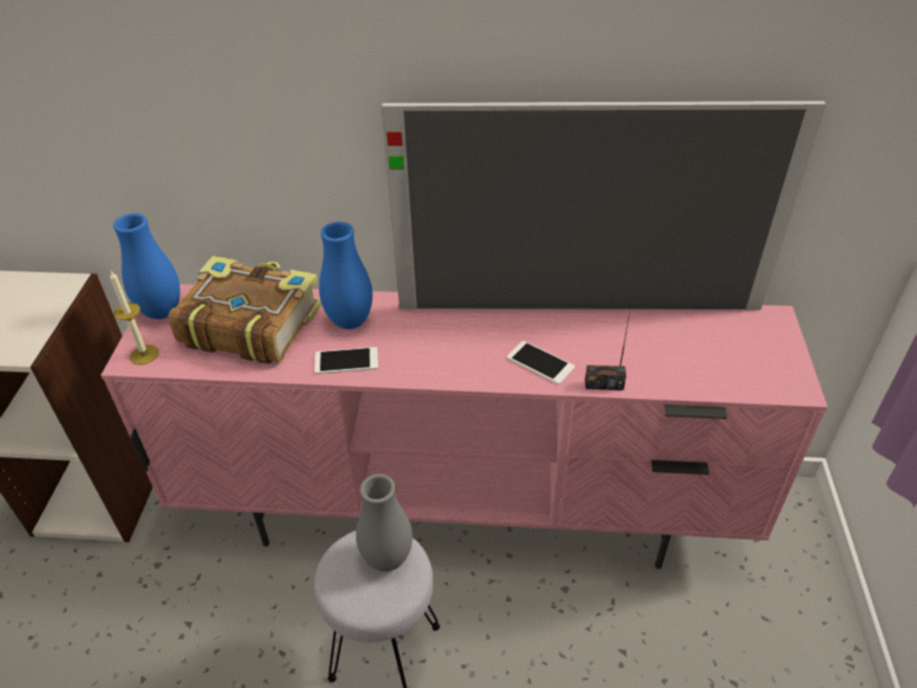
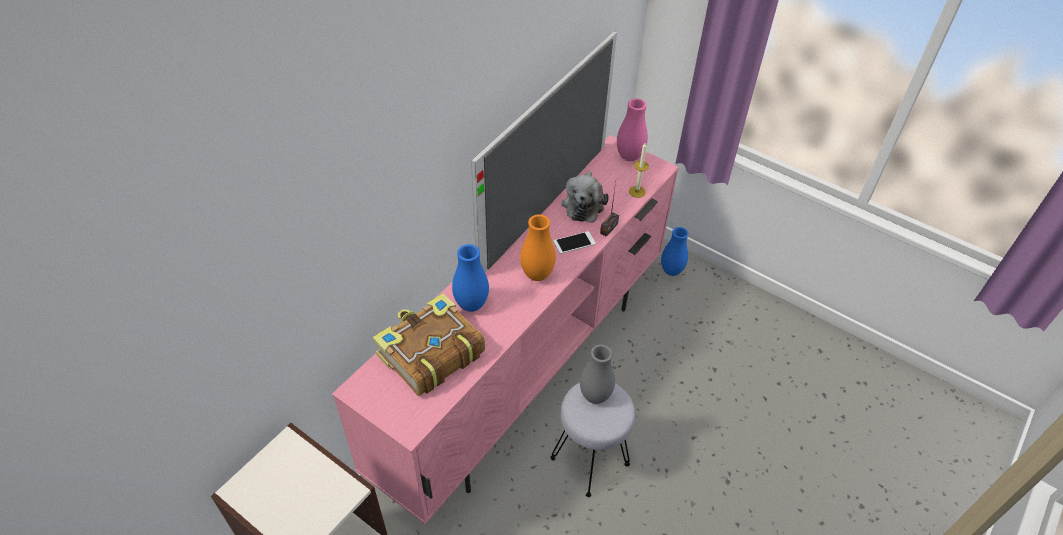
camera: 60 degrees left, 5 degrees up
(144, 354) = (411, 420): candle -> candle (637, 191)
(162, 312) = (373, 397): blue vase -> blue vase (671, 271)
(346, 361) = (505, 321): phone -> none
(448, 354) = (537, 275): none -> orange vase
(622, 339) = (583, 204): none -> plush toy
(773, 343) = (629, 157): none -> pink vase

